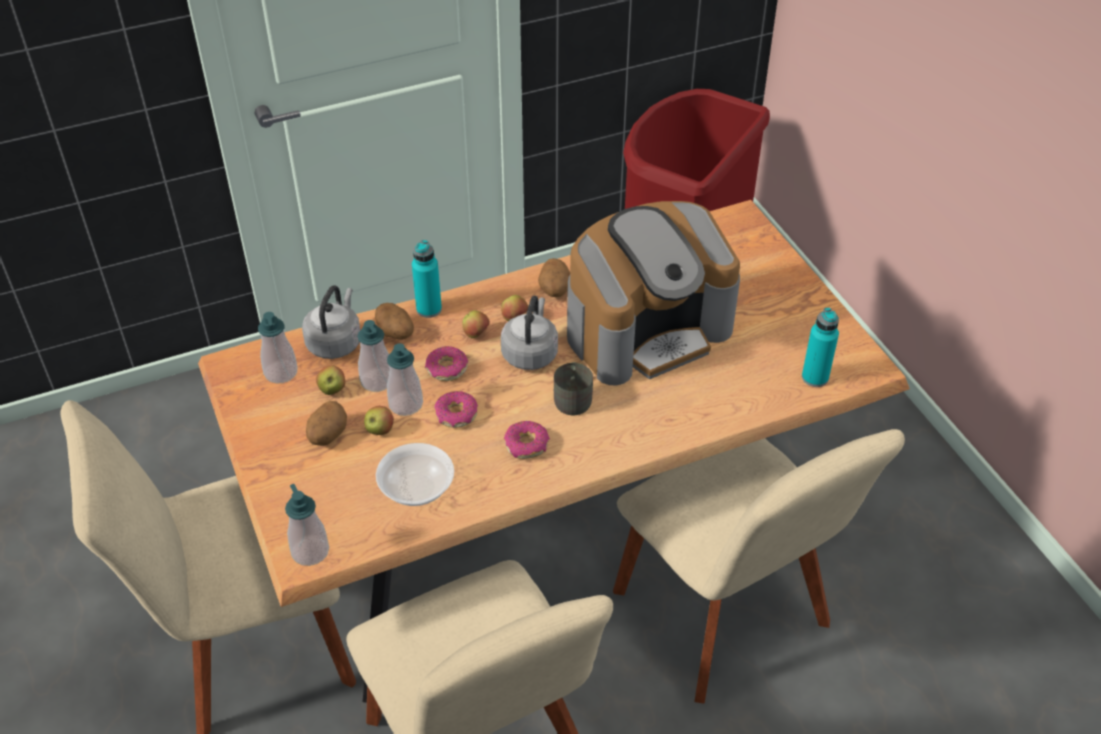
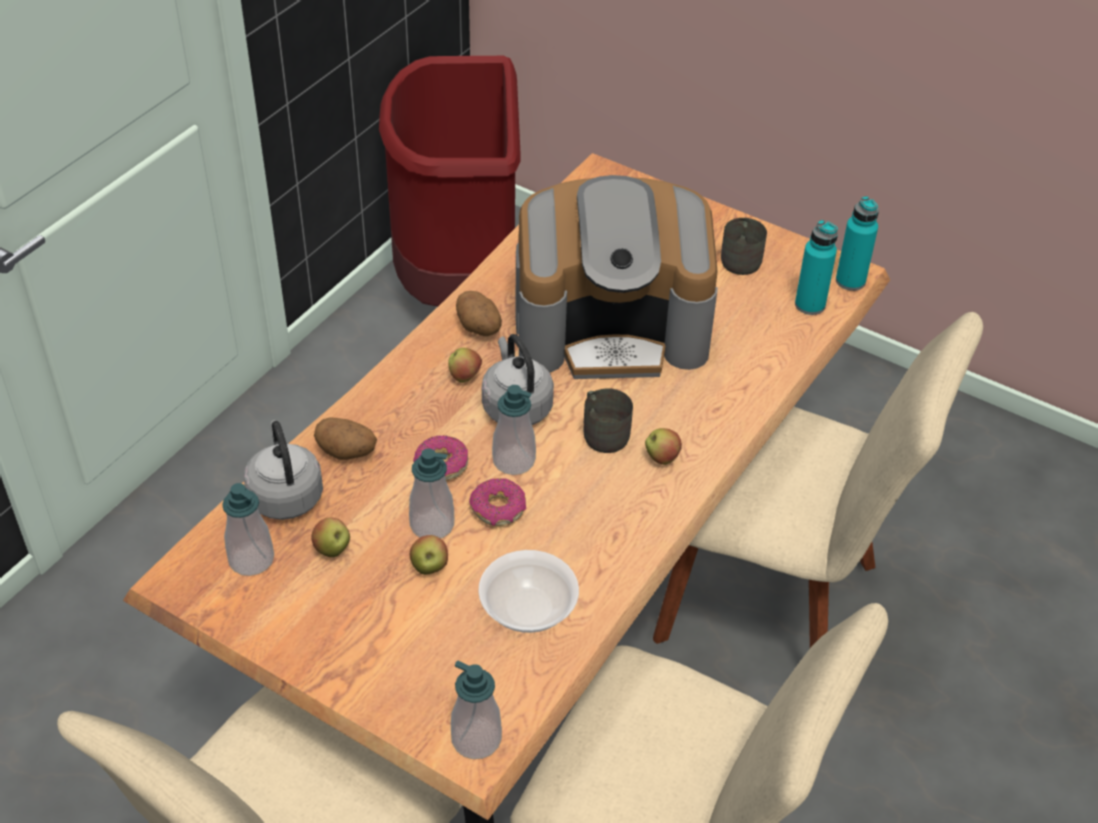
camera: 35 degrees left, 0 degrees up
(327, 435) = (374, 602): potato -> none
(377, 381) = (375, 514): soap dispenser -> soap dispenser (514, 460)
(429, 309) = (360, 409): turquoise bottle -> turquoise bottle (850, 281)
(476, 334) = (439, 412): apple -> apple (661, 458)
(527, 445) = (601, 504): donut -> none
(647, 329) = (612, 328): coffee machine -> coffee machine turned 60 degrees clockwise
(794, 321) = (742, 258): none -> grey mug

